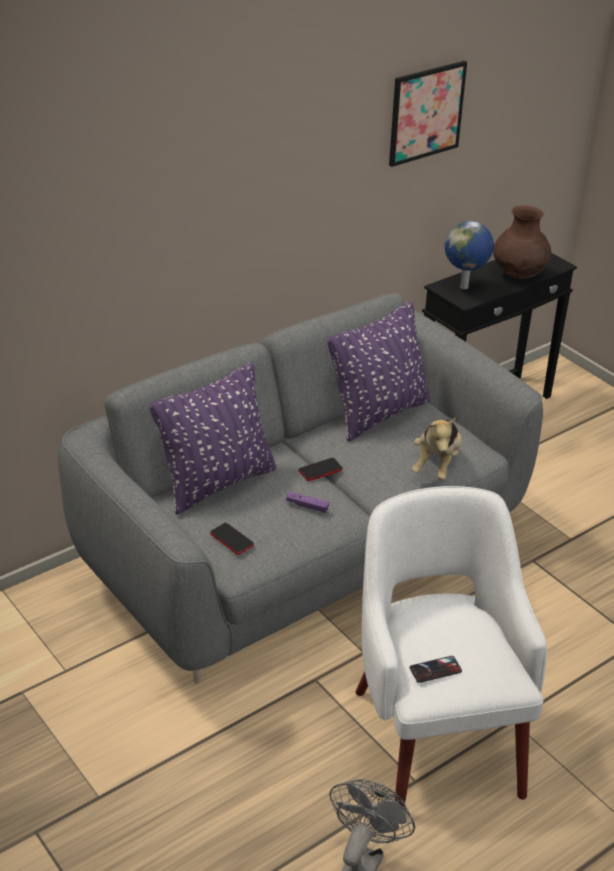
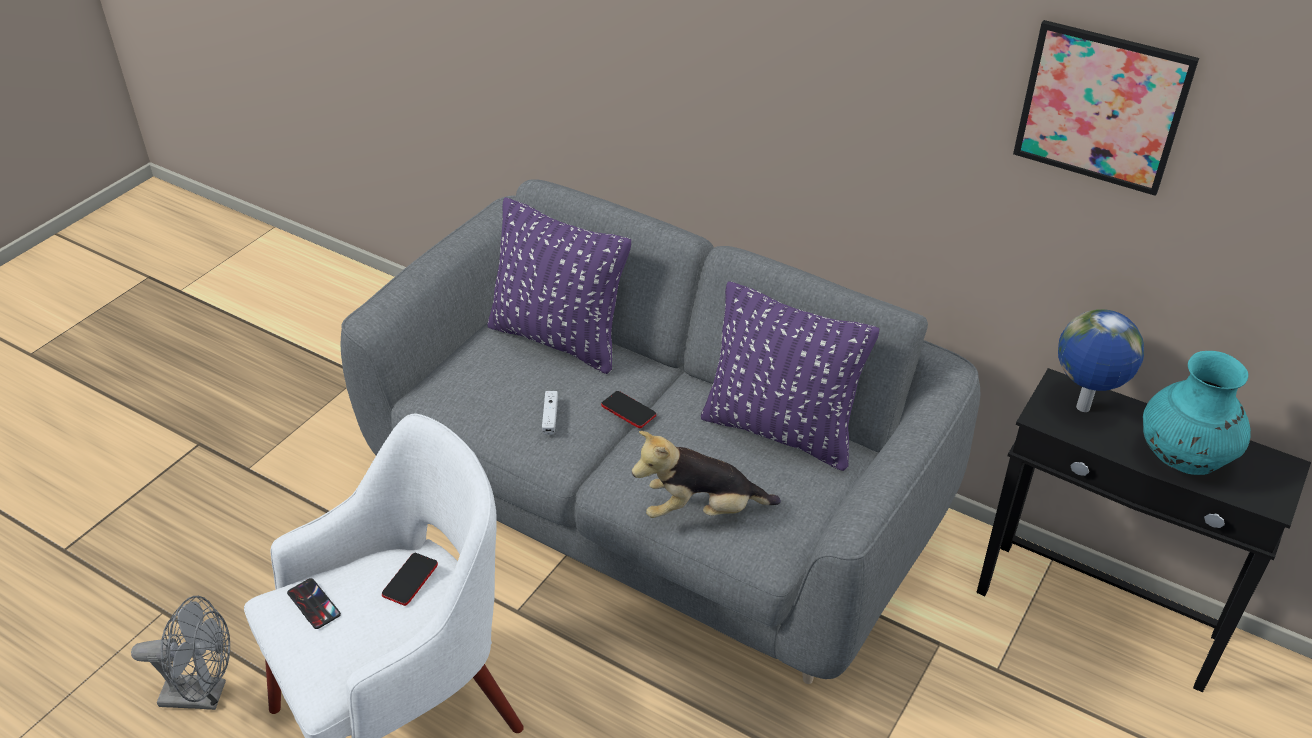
camera: 70 degrees right, 5 degrees up
(232, 539) = (463, 376): phone -> phone (410, 580)
(307, 506) = (550, 417): purple game controller -> white game controller
(518, 275) = (1182, 459): brown vase -> turquoise vase

